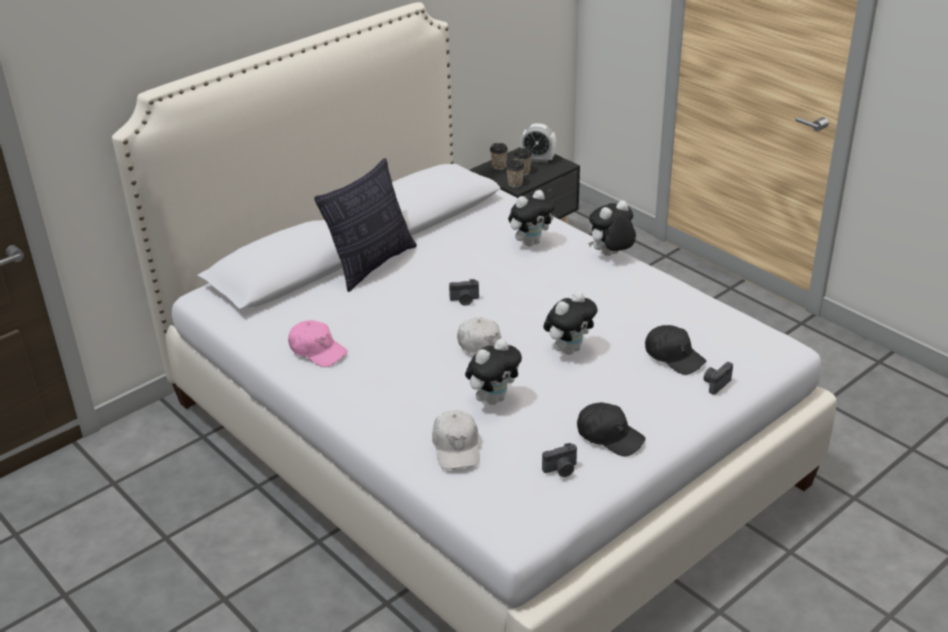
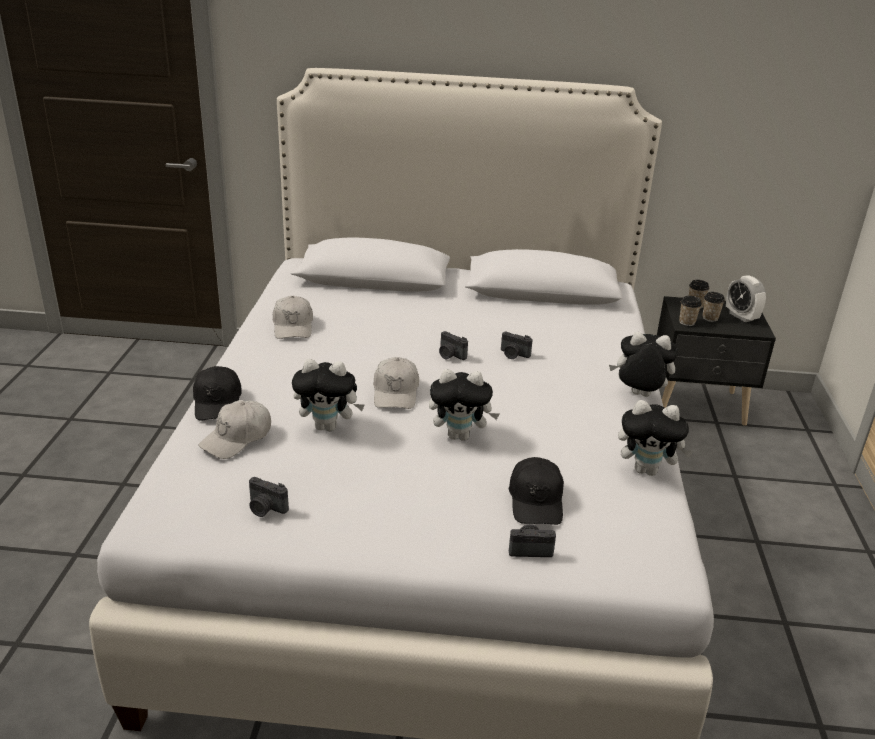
camera: 45 degrees right, 5 degrees down
(317, 350) = (293, 326): pink cap -> white cap
(372, 264) = (435, 300): pillow -> none
(499, 274) = (513, 355): none -> camera
(531, 242) = (584, 349): plush toy -> plush toy (647, 470)
(609, 436) = (353, 516): black cap -> black cap (218, 403)

